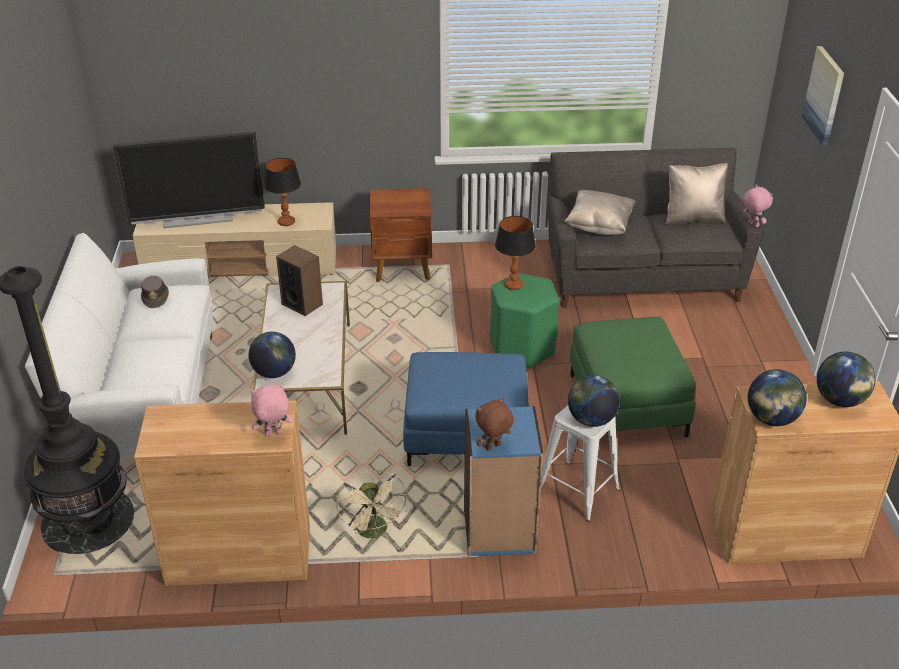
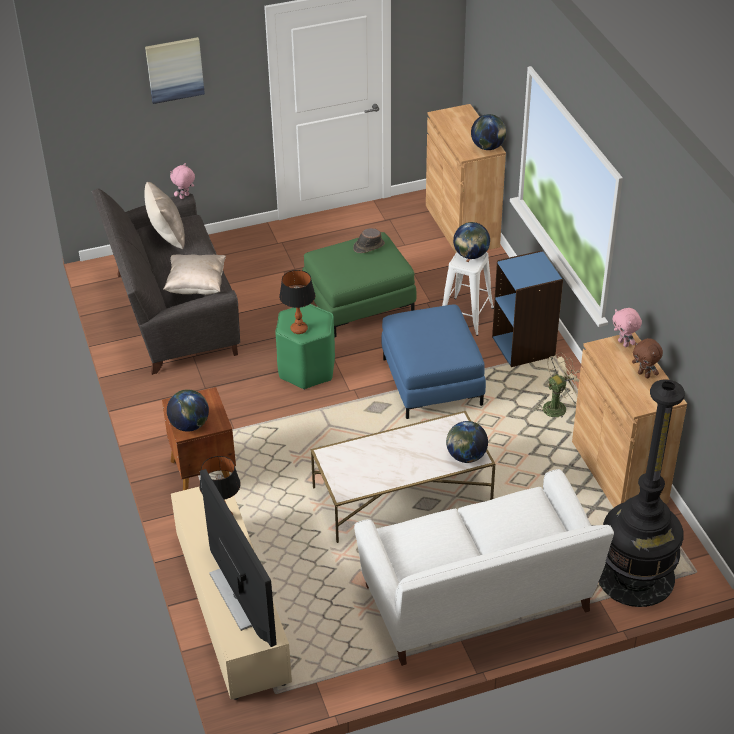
camera: 105 degrees left, 5 degrees up
(156, 297) = (422, 546): brown hat -> brown hat (368, 246)
(302, 304) = (360, 468): speaker -> none
(493, 447) = (549, 271): brown plush toy -> brown plush toy (644, 374)
(839, 401) = (455, 125): globe -> globe (189, 425)

